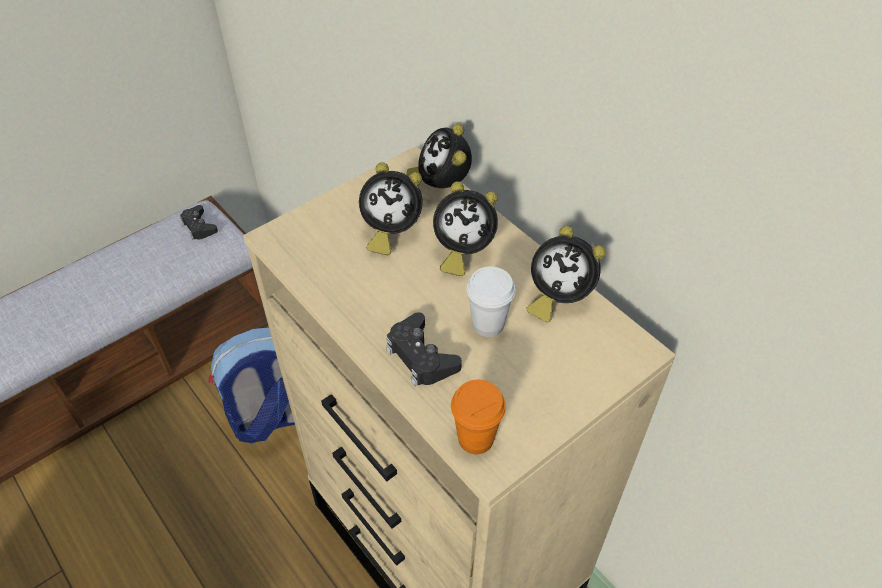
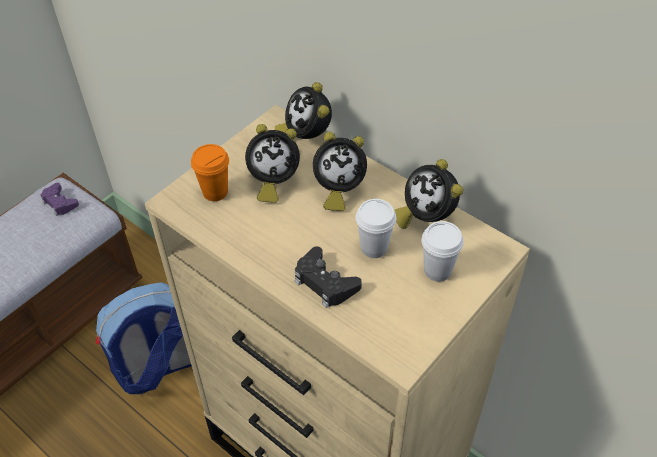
camera: 10 degrees left, 0 degrees up
(199, 226) = (60, 203): black game controller -> purple game controller
(476, 439) = (386, 342): orange cup -> orange cup (215, 192)
(557, 298) = (425, 217): alarm clock -> alarm clock turned 45 degrees clockwise
(557, 363) = (437, 270): none -> white cup

